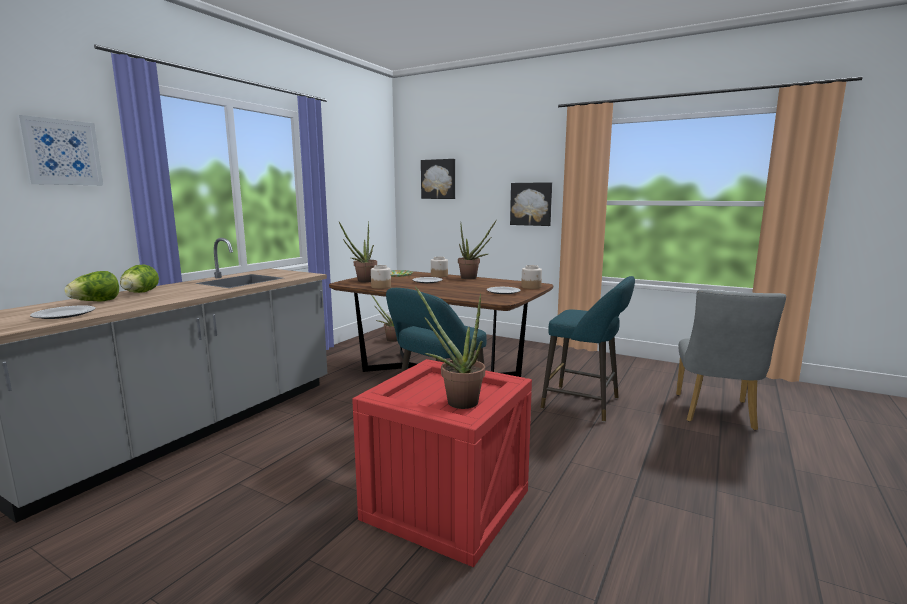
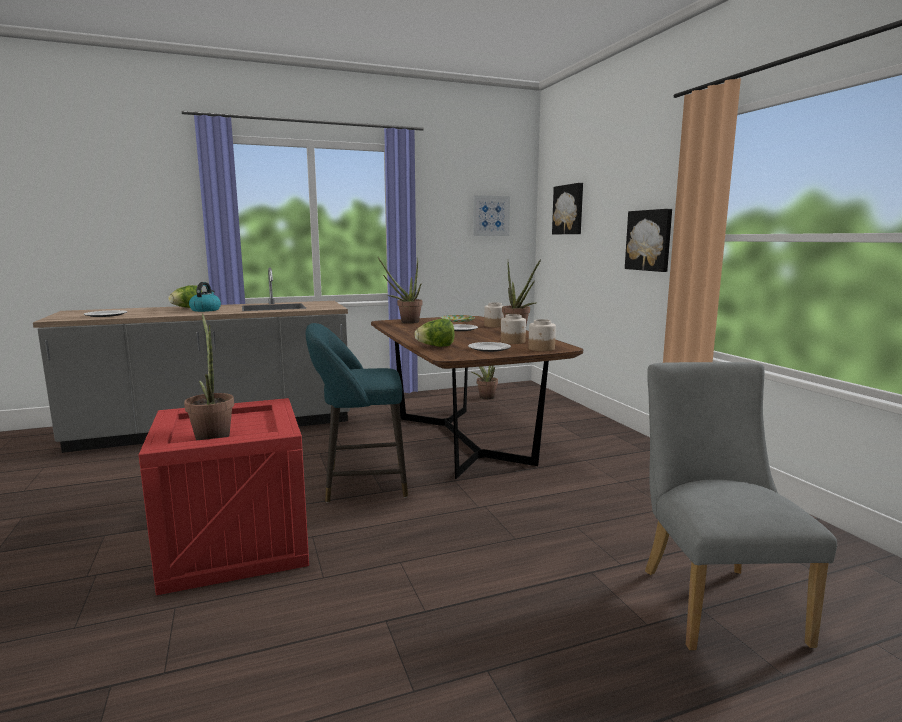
camera: 40 degrees right, 0 degrees up
(61, 152) = (161, 197): picture -> picture (490, 216)
(96, 302) = (147, 310): lettuce -> lettuce (436, 346)
(177, 292) = (205, 310): none -> kettle
(381, 287) = (401, 328): jar -> jar (513, 342)
(585, 404) = (547, 517): turquoise stool -> none
(716, 414) = (713, 599): grey chair -> grey chair turned 120 degrees clockwise

